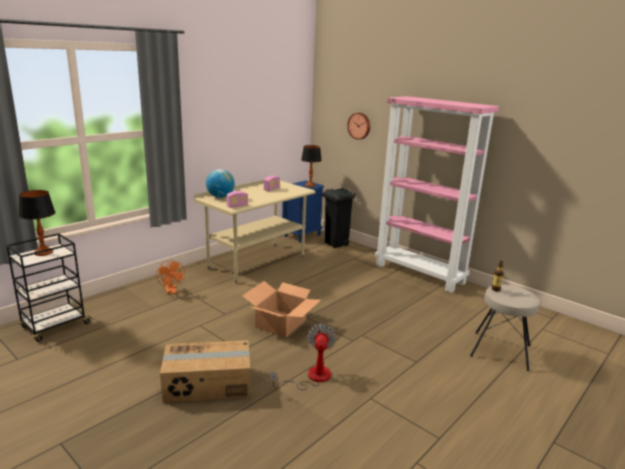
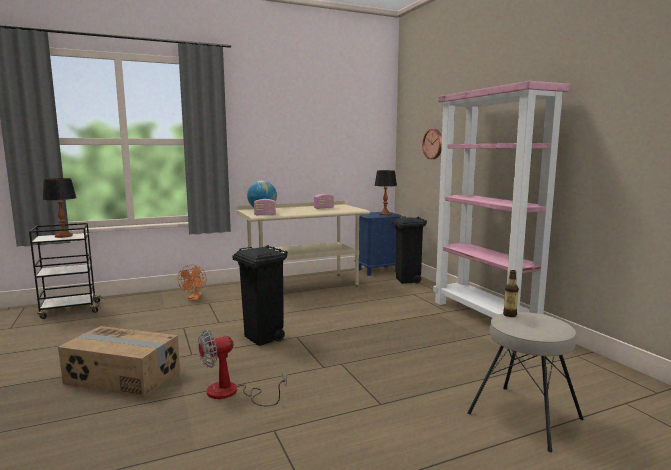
camera: 25 degrees right, 10 degrees down
(281, 323) = (263, 338): cardboard box -> black trash can
(311, 377) = (232, 393): fan -> fan turned 150 degrees counterclockwise

